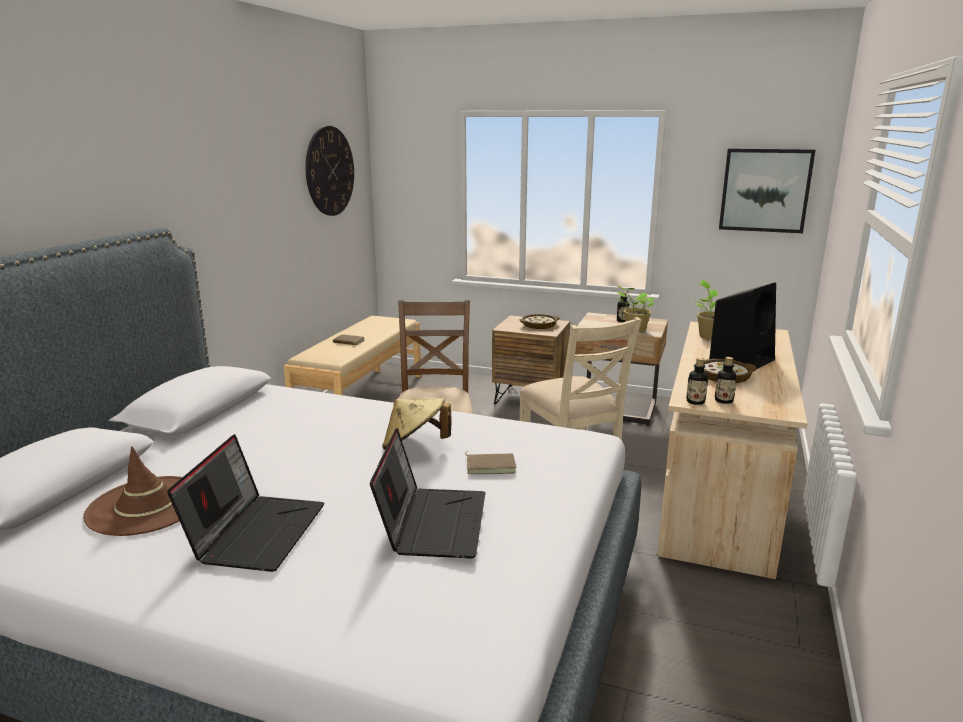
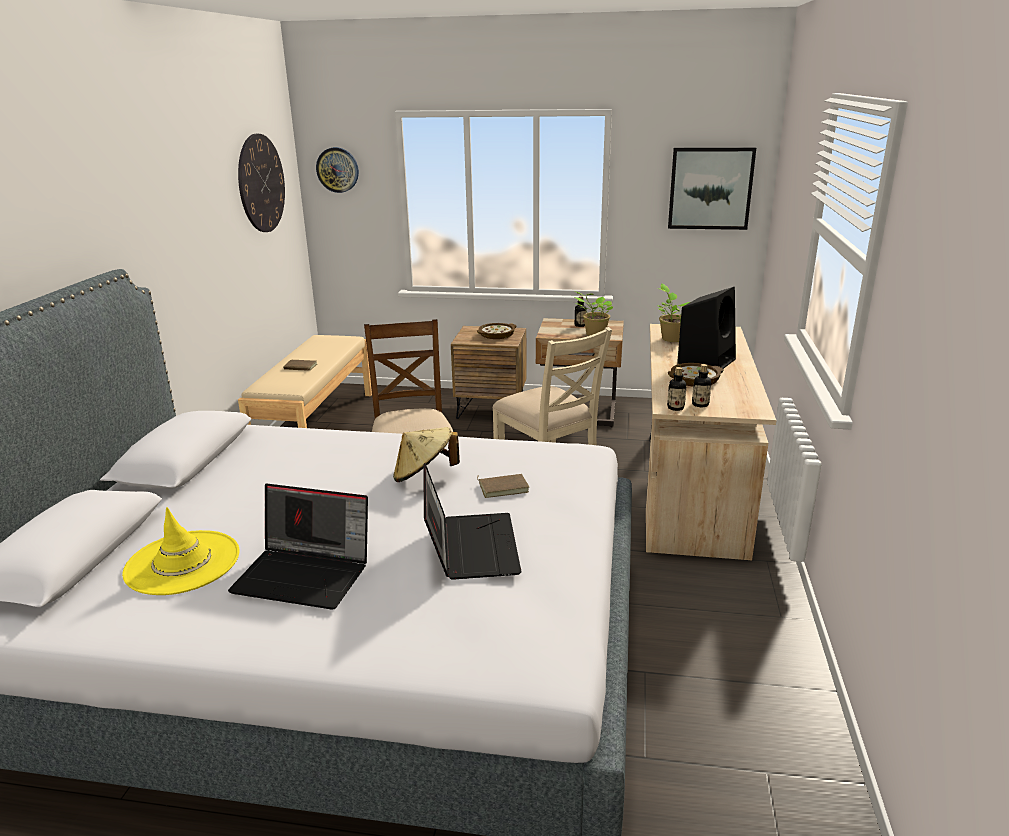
camera: 10 degrees left, 5 degrees up
(147, 506) = (183, 563): brown hat -> yellow hat
(256, 531) = (306, 574): laptop -> laptop turned 105 degrees clockwise
(405, 164) = (337, 170): none -> wall clock

